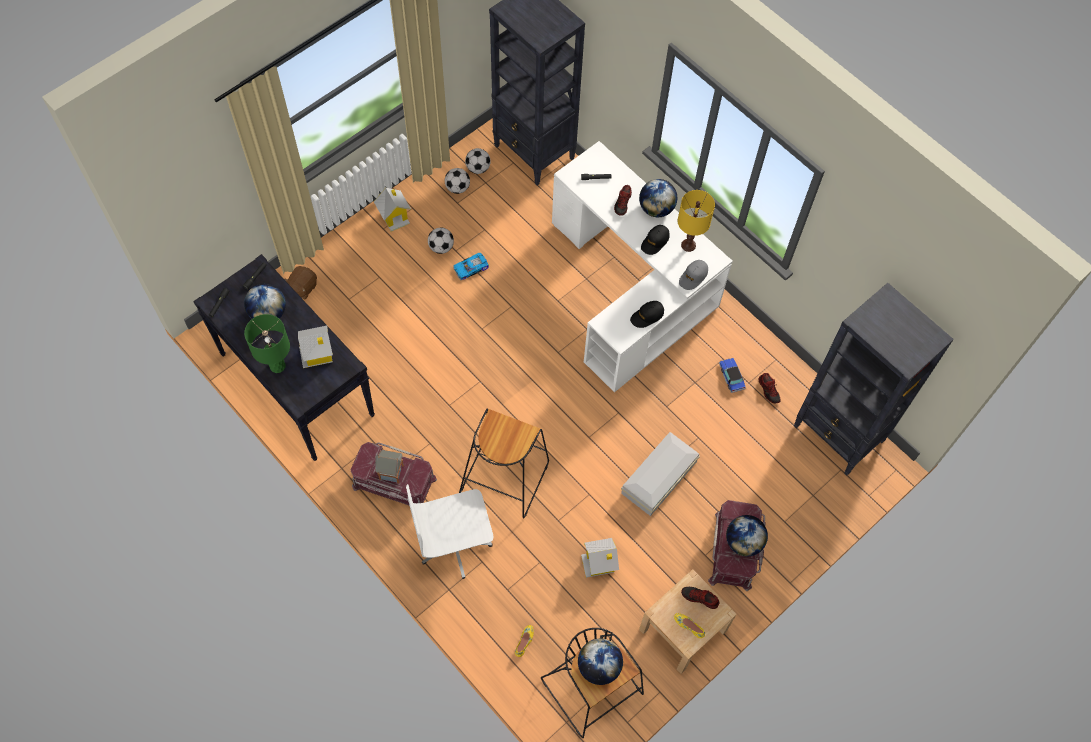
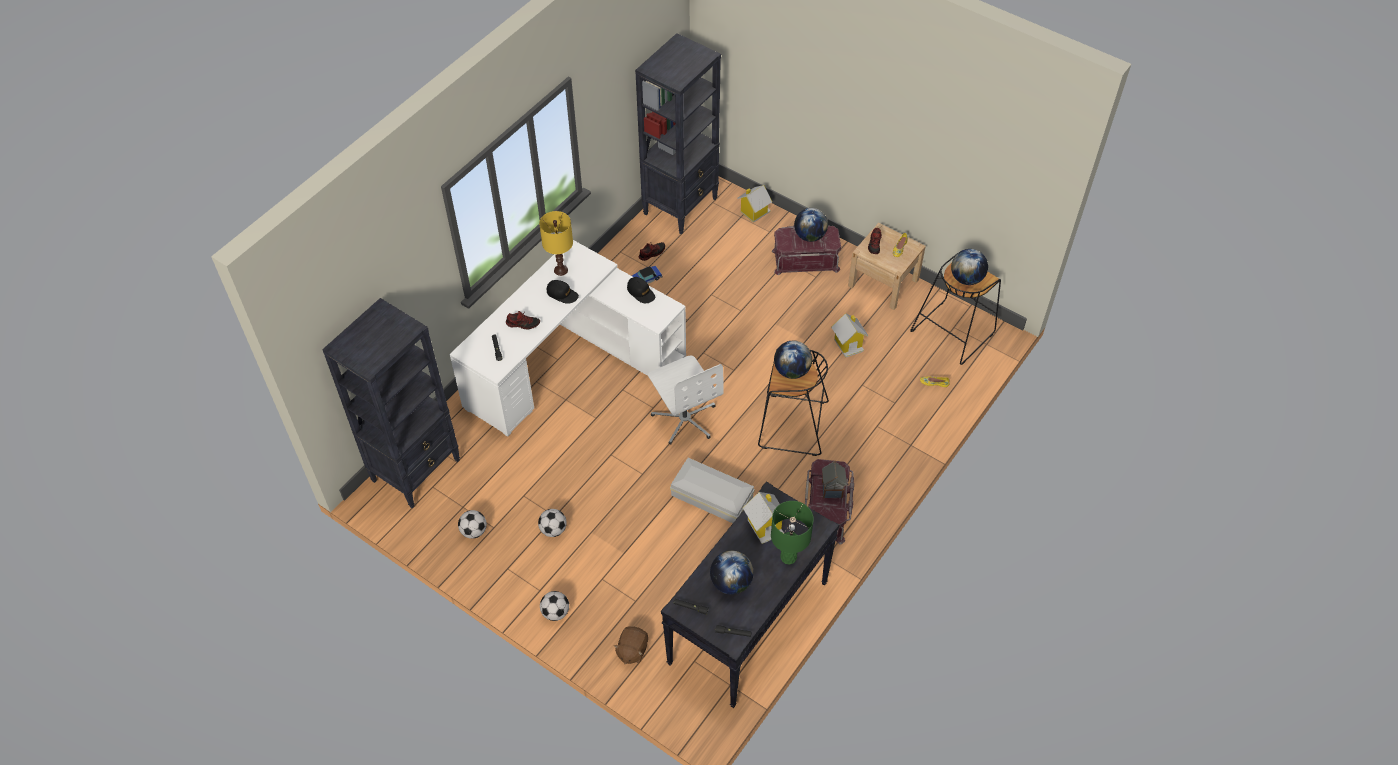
camera: 100 degrees left, 10 degrees down
(302, 288) = (632, 650): brown plush toy -> brown plush toy turned 90 degrees clockwise
(394, 217) = (522, 583): toy house -> toy house (754, 212)
(455, 544) = (868, 449): white office chair -> white office chair (685, 418)
(471, 268) = (574, 497): toy car -> none
(478, 168) = (445, 517): football -> football (555, 612)
(656, 208) = (524, 298): globe -> globe (791, 371)
(657, 478) = (757, 316): white storage box -> white storage box (712, 497)
(693, 277) = (594, 262): grey cap -> none

